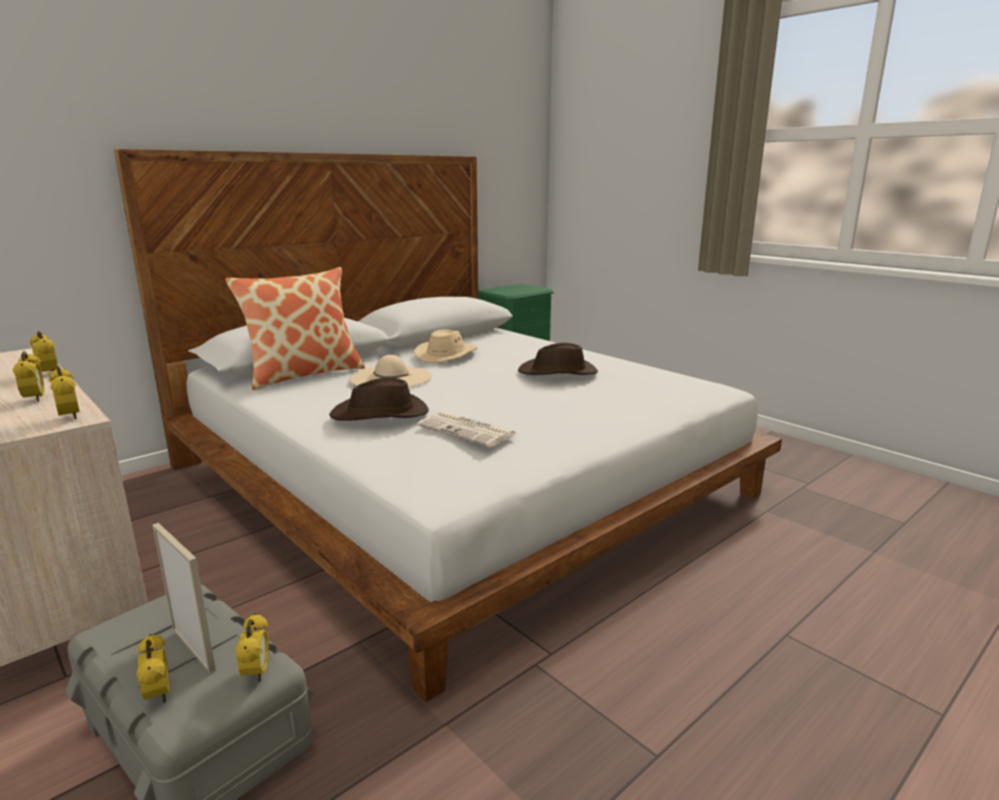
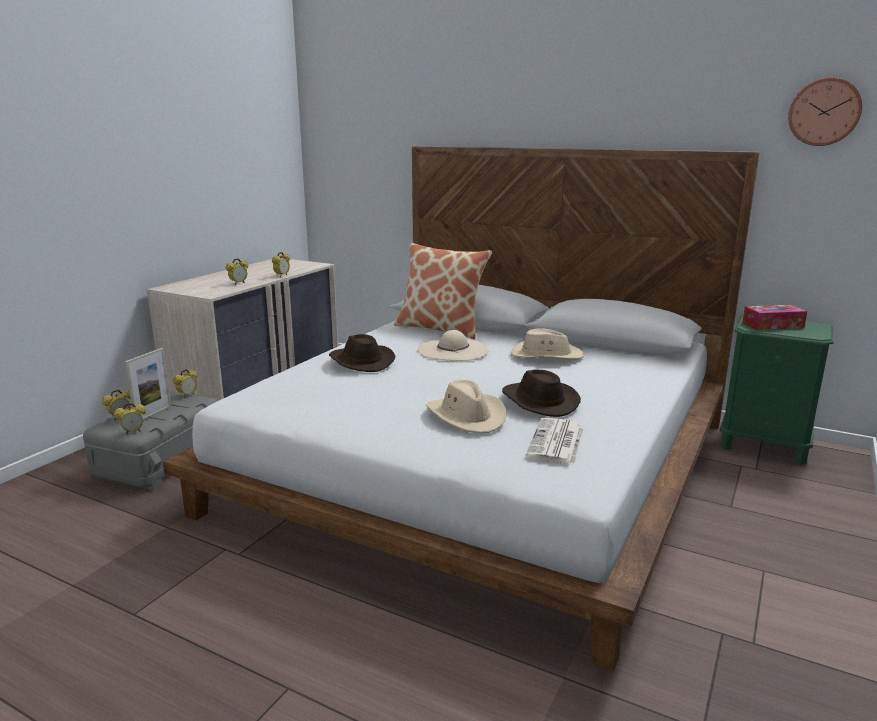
camera: 70 degrees right, 0 degrees up
(70, 417) = (213, 293): alarm clock -> alarm clock (187, 395)
(468, 430) = (340, 389): newspaper -> newspaper (556, 443)
(497, 127) = (824, 112): none -> wall clock
(511, 290) = (772, 325): none -> tissue box
(571, 397) = (467, 416): none -> beige hat

